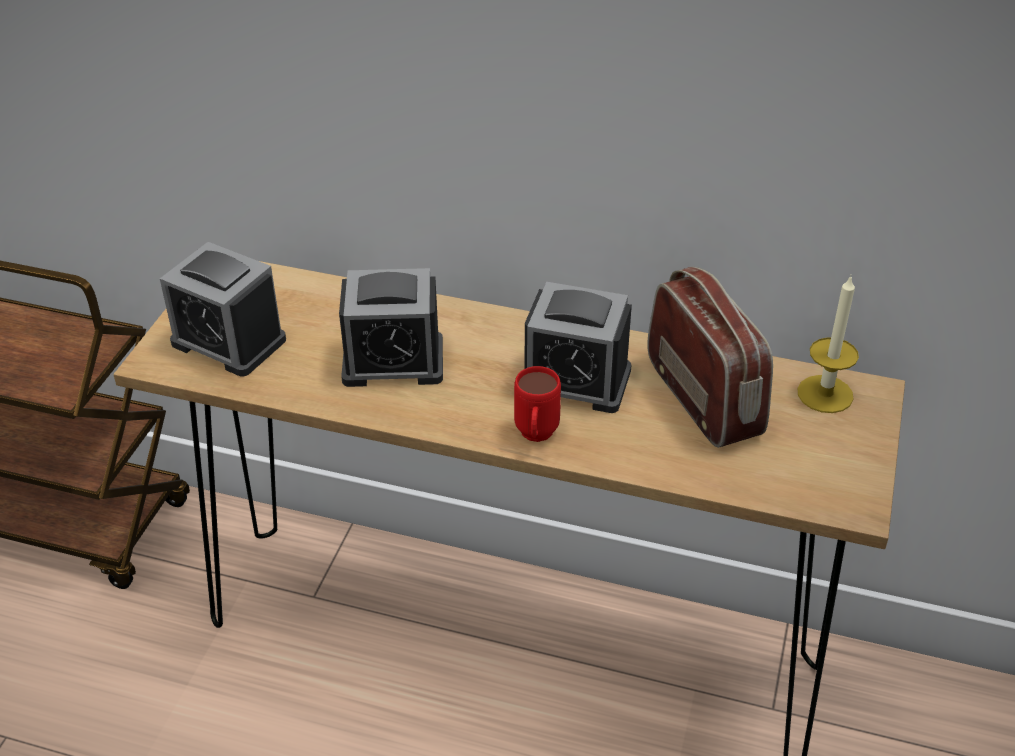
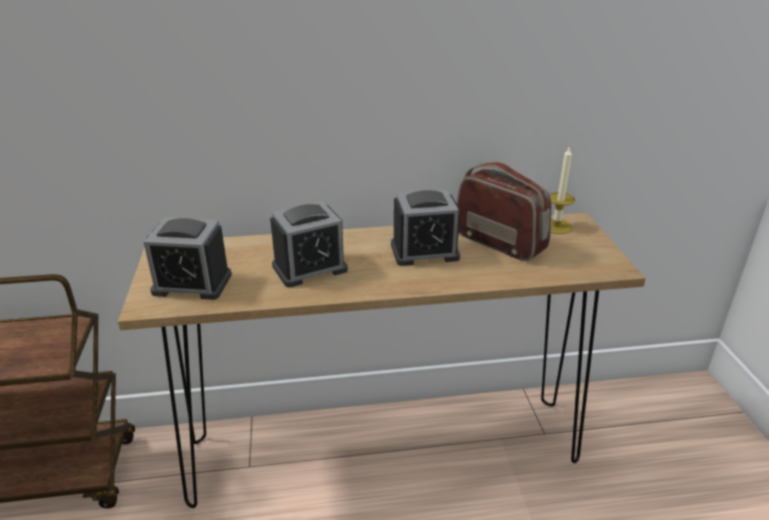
camera: 25 degrees left, 10 degrees down
(535, 438) = (426, 283): red mug -> none

